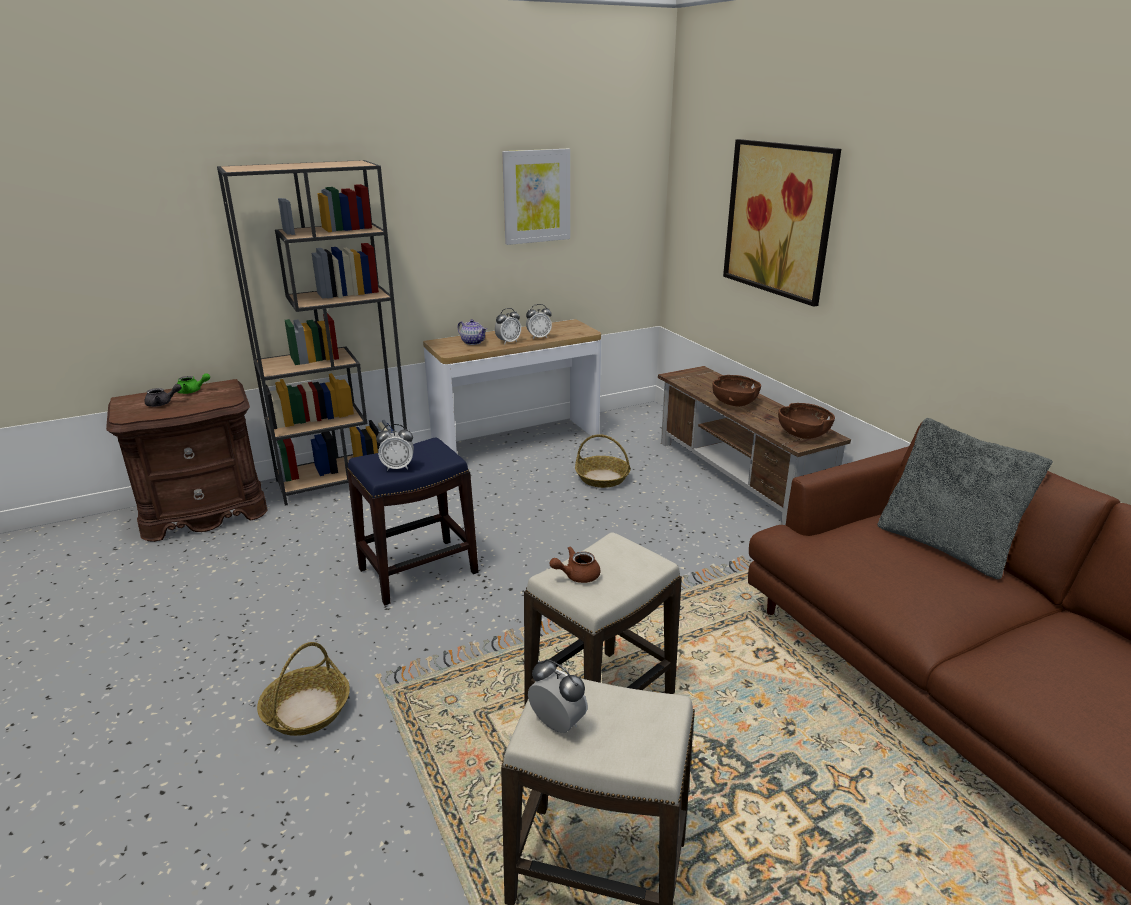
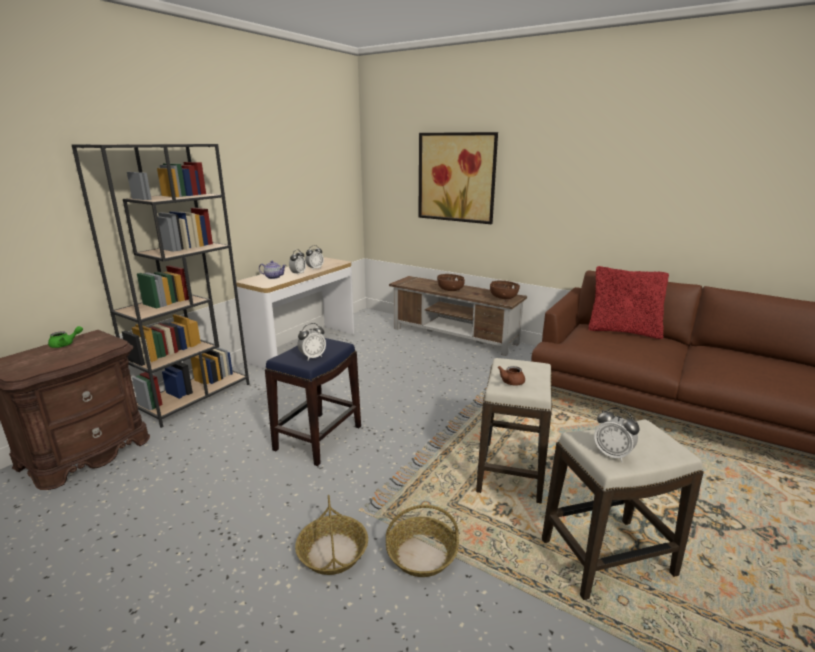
camera: 30 degrees left, 5 degrees down
(162, 403) = (46, 358): grey teapot -> none
(536, 196) = (294, 173): picture -> none
(557, 724) = (612, 454): alarm clock -> alarm clock turned 150 degrees counterclockwise
(602, 478) = (380, 354): basket -> basket (422, 554)
(946, 543) = (624, 330): grey pillow -> red pillow

